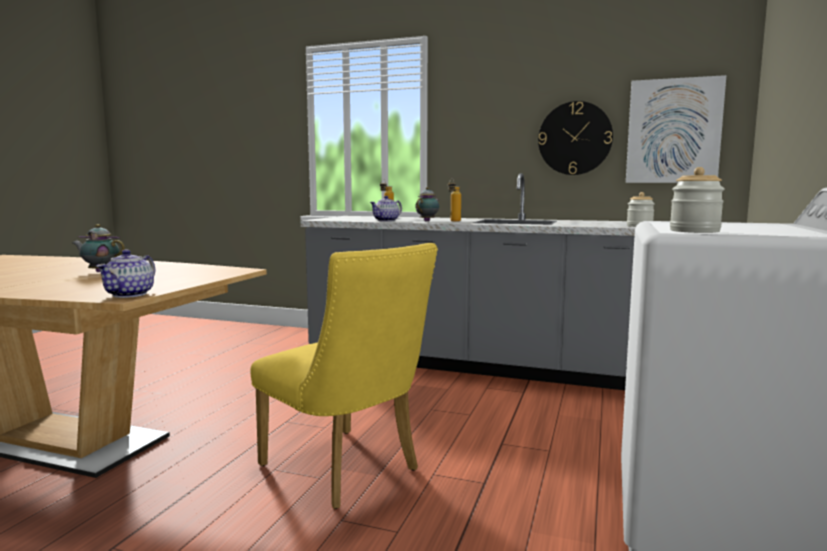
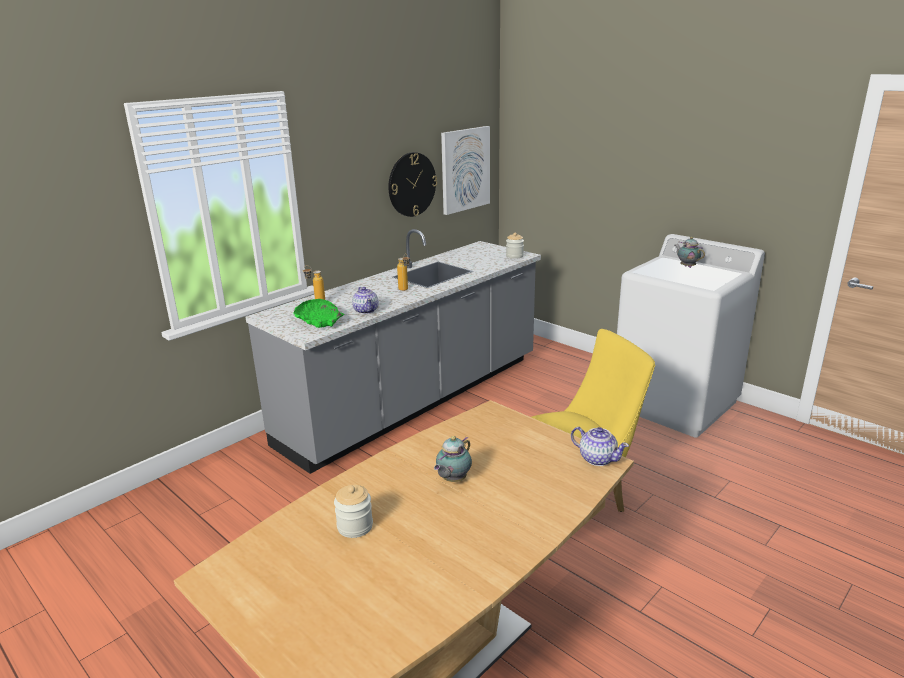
camera: 65 degrees left, 15 degrees up
(348, 219) = (319, 321): none -> green bowl
(428, 221) = (390, 297): teapot -> teapot (687, 266)
(694, 231) = (710, 284): jar -> jar (355, 526)

